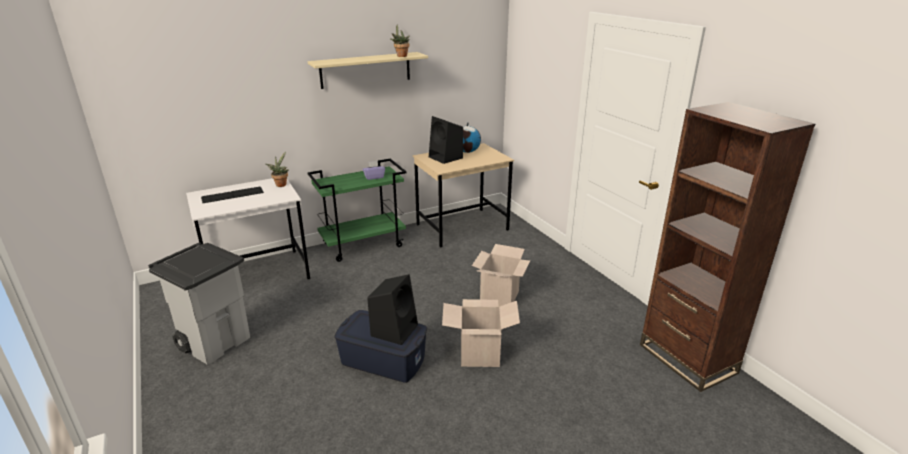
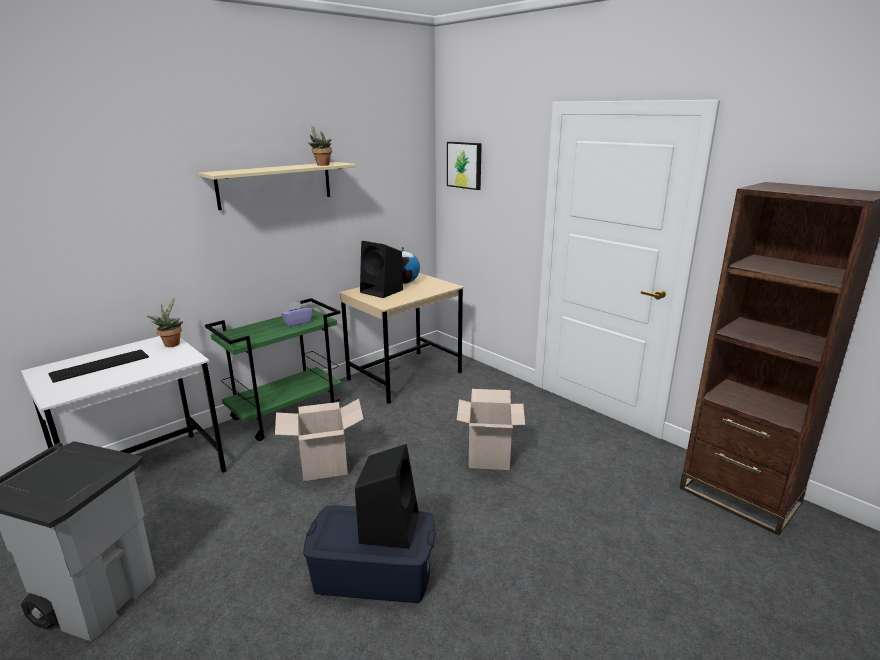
camera: 15 degrees left, 5 degrees down
(479, 354) = (500, 538): cardboard box -> cardboard box (324, 465)
(526, 56) = (465, 165): none -> picture

